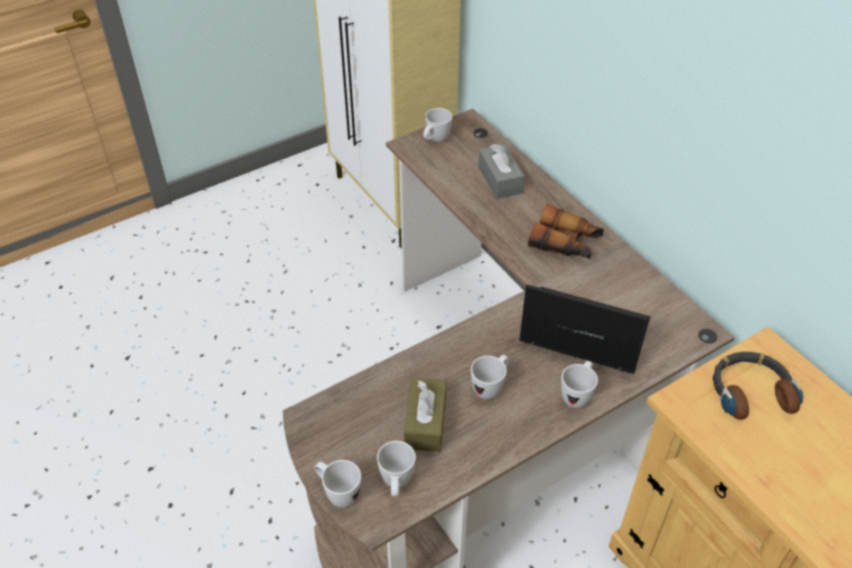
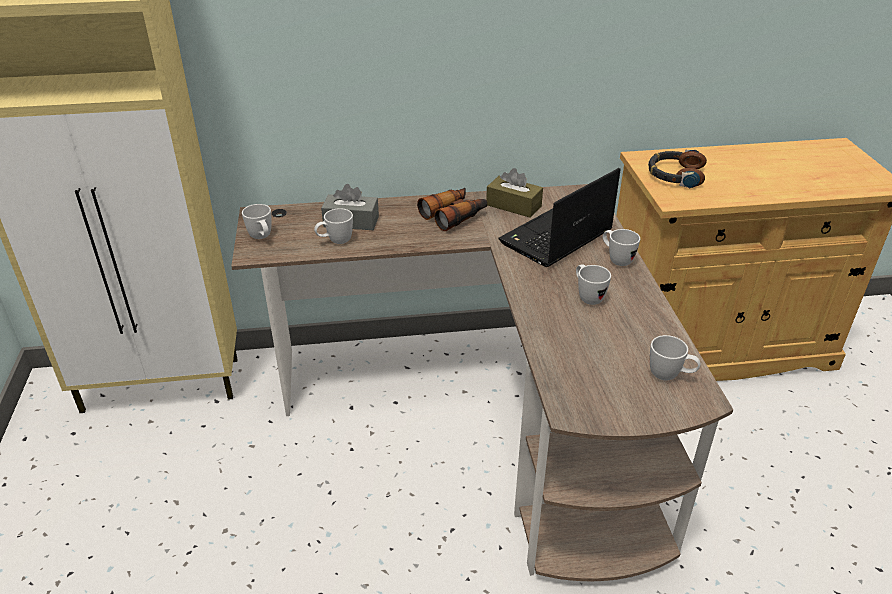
camera: 65 degrees left, 10 degrees down
(338, 493) = (668, 414): white mug -> white mug (335, 241)
(425, 422) = (609, 341): brown tissue box -> brown tissue box (513, 205)

